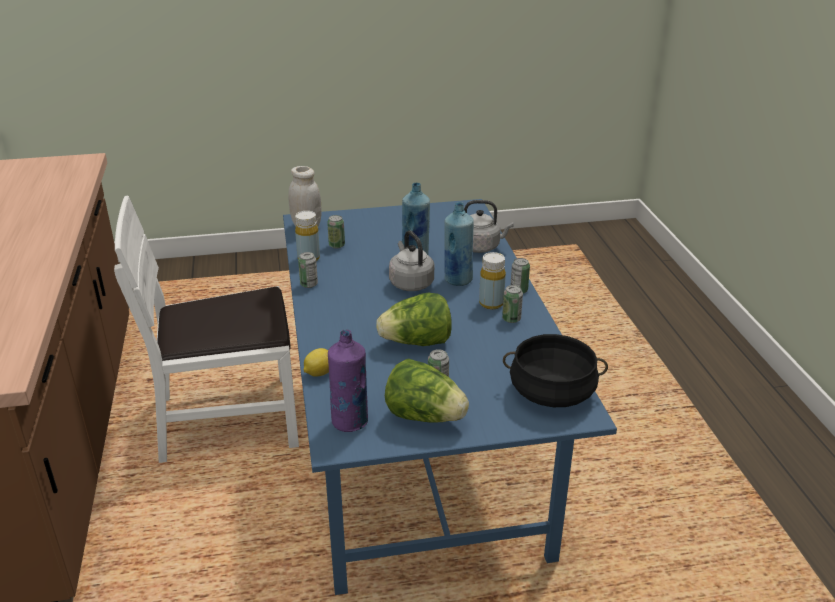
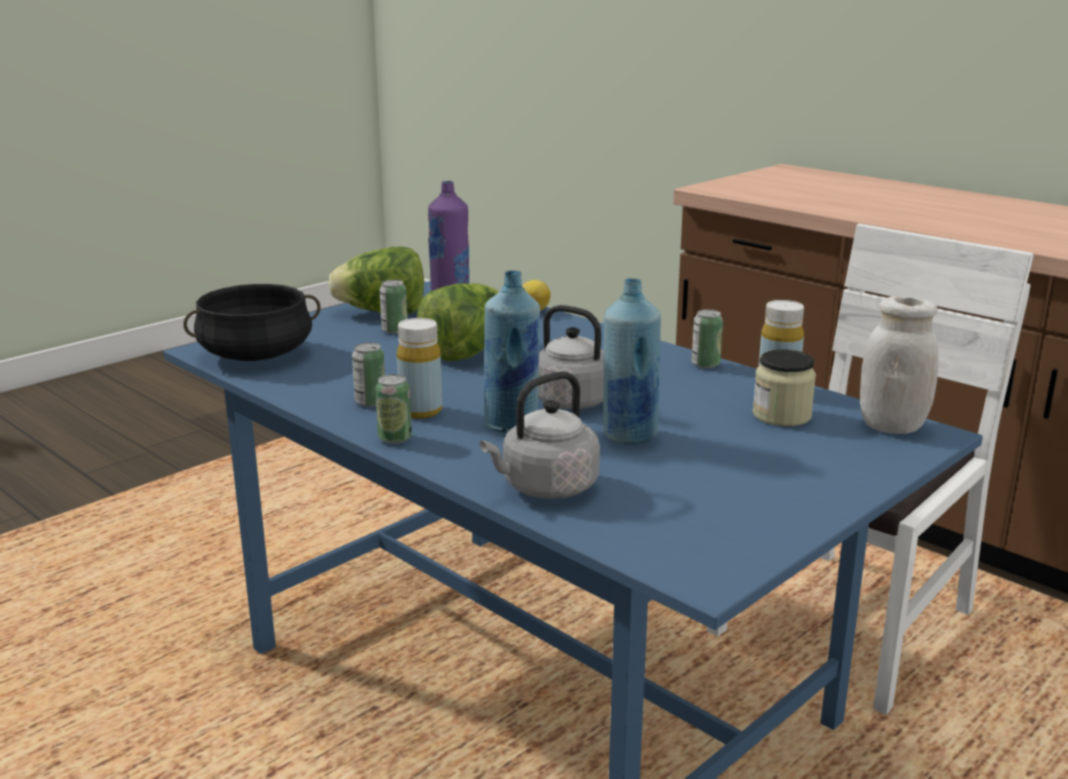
camera: 145 degrees right, 10 degrees down
(336, 245) = (781, 415): can -> jar

